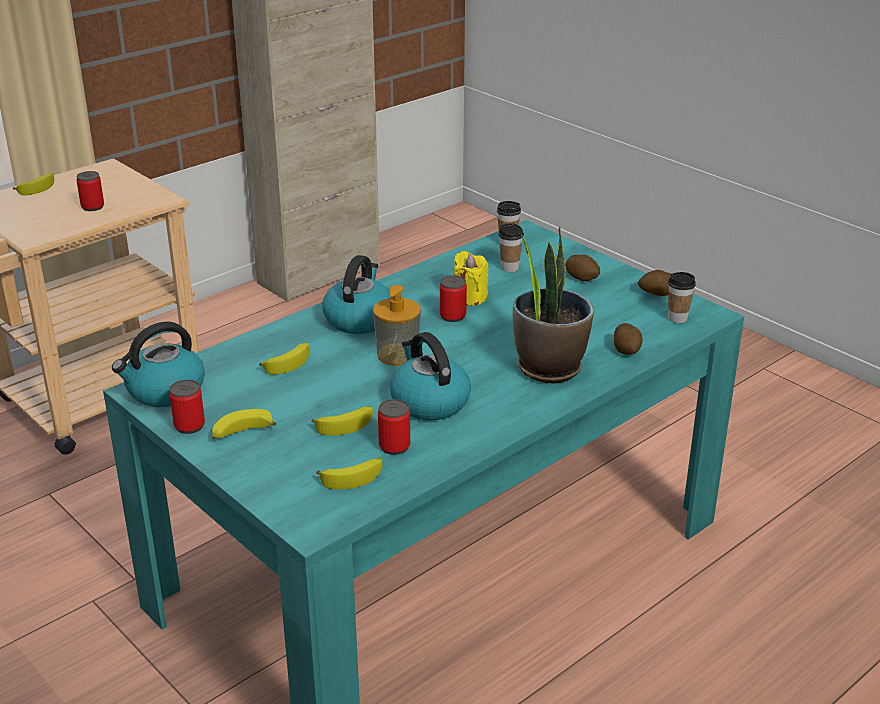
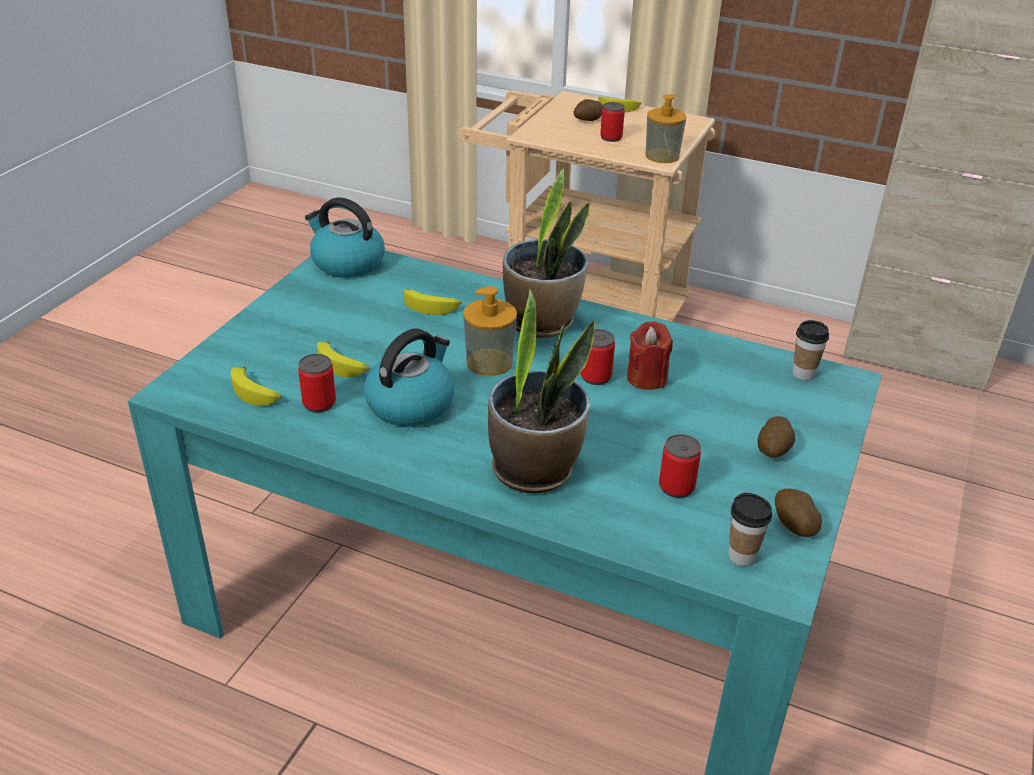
camera: 65 degrees right, 5 degrees up
(157, 196) = (662, 156): none -> soap dispenser
(189, 426) = (300, 289): can -> can (676, 487)
(241, 433) = (300, 317): banana -> none
(359, 319) = (542, 322): kettle -> potted plant
(470, 297) = (646, 378): yellow candle -> red candle
(510, 268) = (743, 389): cup -> none
(627, 350) = (621, 525): potato -> potato (587, 120)

